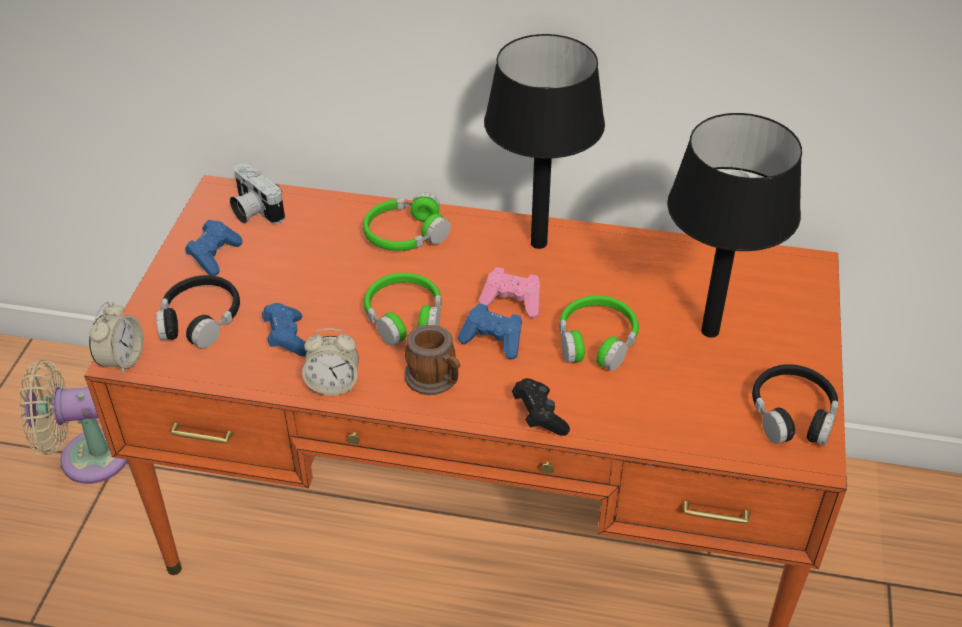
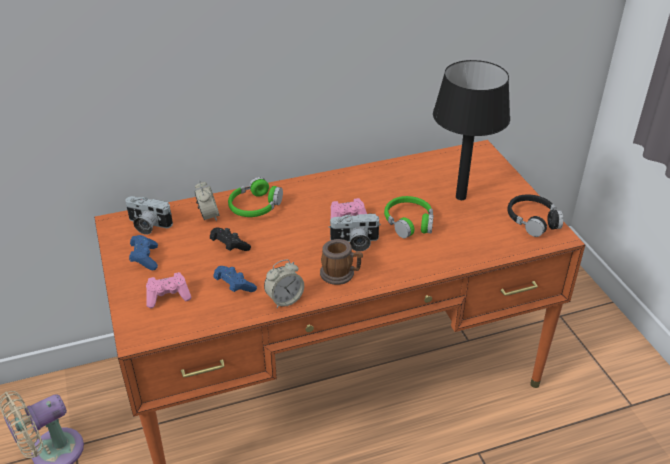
camera: 30 degrees left, 5 degrees down
(122, 360) = (136, 339): alarm clock -> alarm clock (208, 216)
(200, 319) = (168, 297): black headphones -> pink game controller
(404, 317) = (294, 249): green headphones -> none
(493, 340) = (355, 242): blue game controller -> camera
(539, 242) = (335, 185): black table lamp -> none
(539, 416) = (412, 270): black game controller -> black game controller (229, 246)

